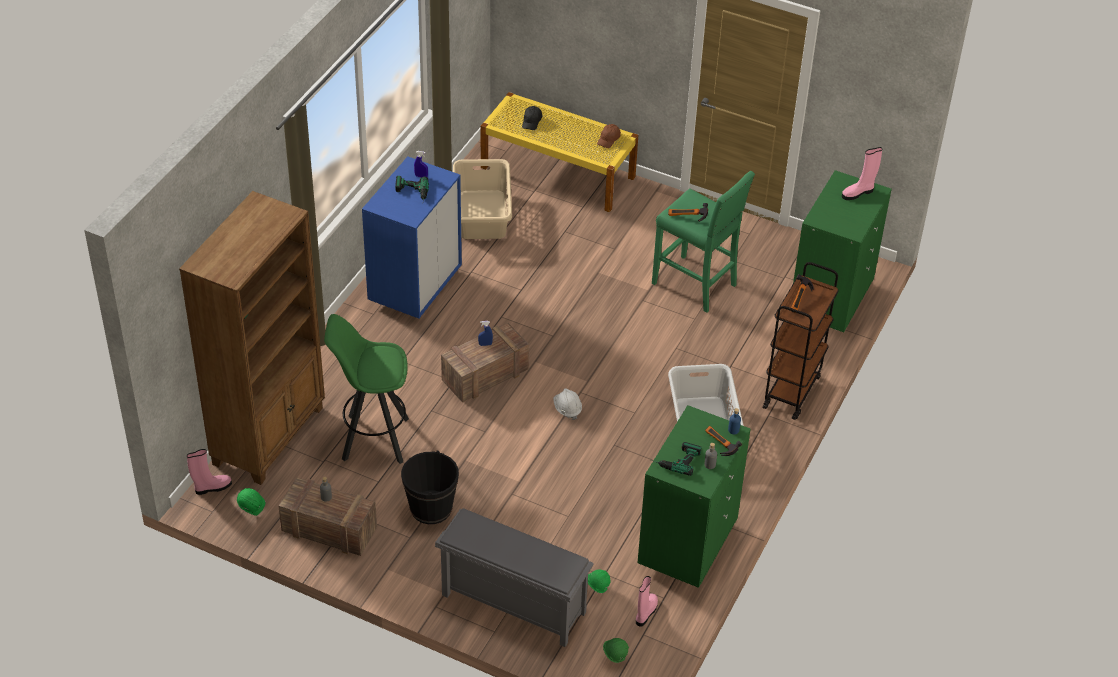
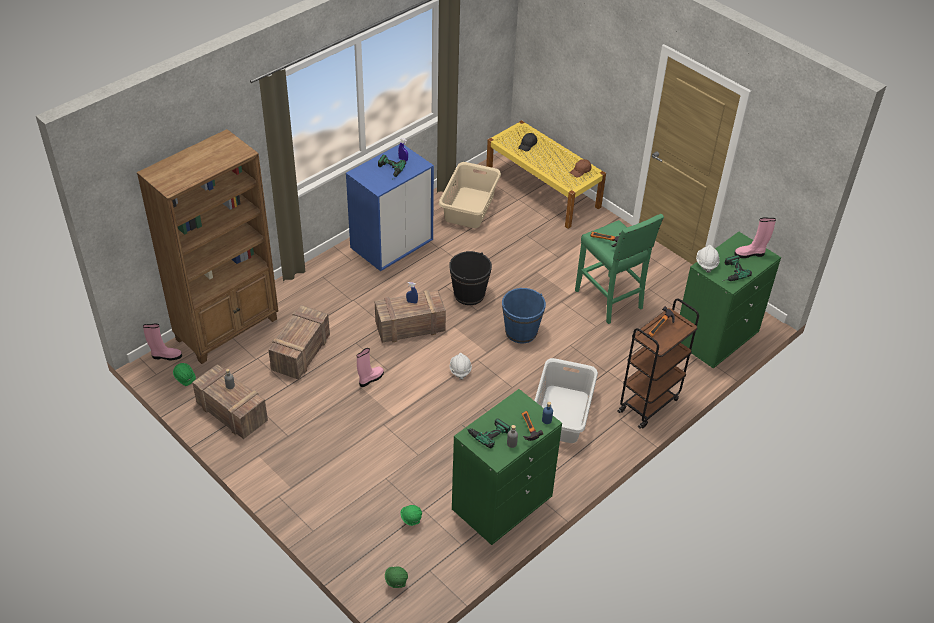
camera: 20 degrees right, 0 degrees up
(372, 438) = (301, 352): green stool -> crate
(431, 508) = (316, 417): black bucket -> black bucket (469, 294)
(512, 604) = (338, 512): grey shoe rack -> none
(614, 347) = (521, 332): none -> blue bucket
(645, 612) = (440, 552): pink boot -> pink boot (370, 379)
(817, 215) = (706, 263): none -> white hard hat
(846, 219) = (730, 272): none -> power drill

